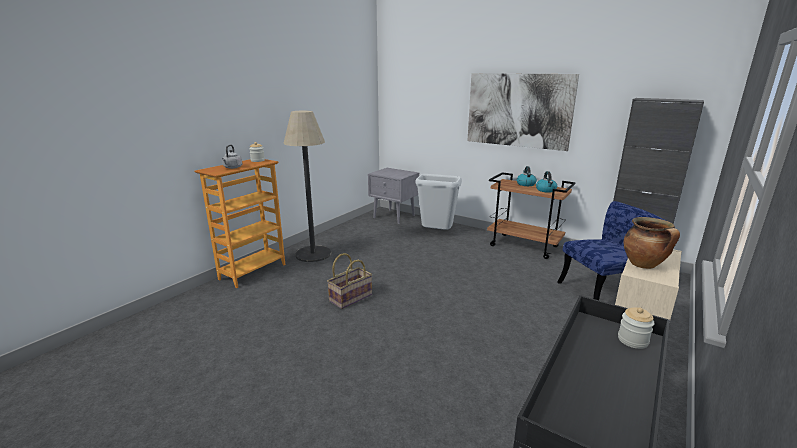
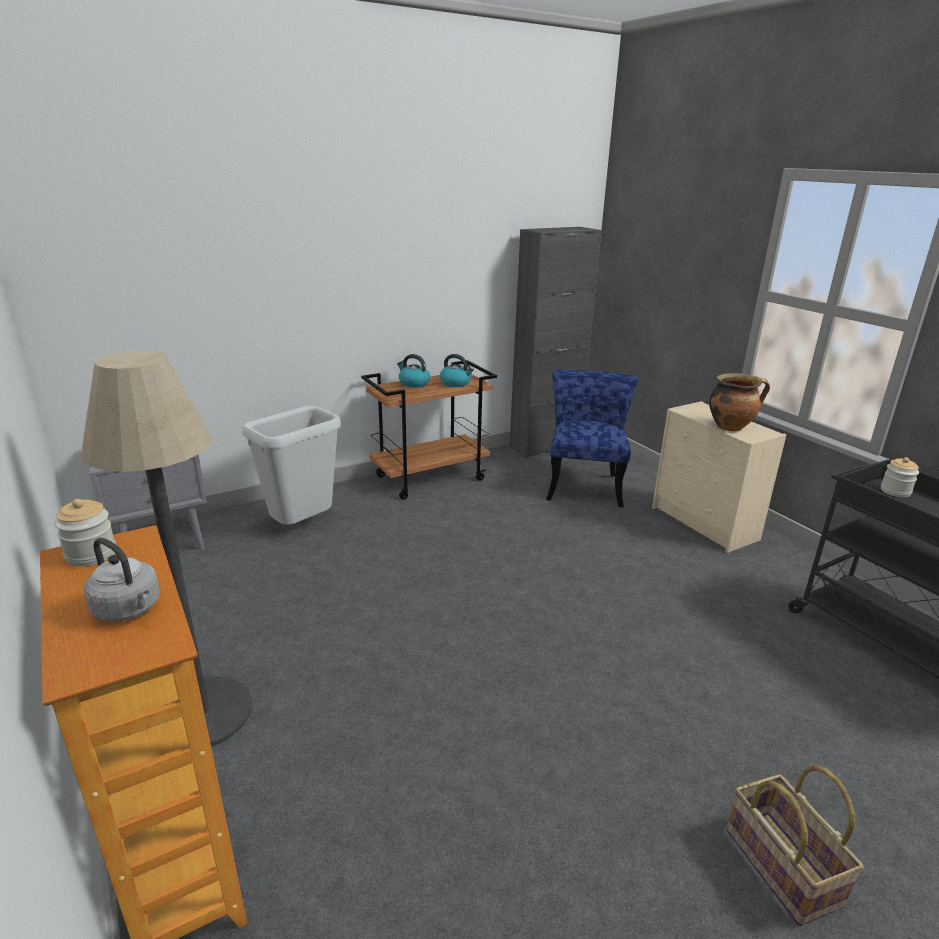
camera: 65 degrees left, 5 degrees up
(350, 297) = (454, 705): basket -> basket (779, 867)
(518, 110) = (369, 264): picture -> none

